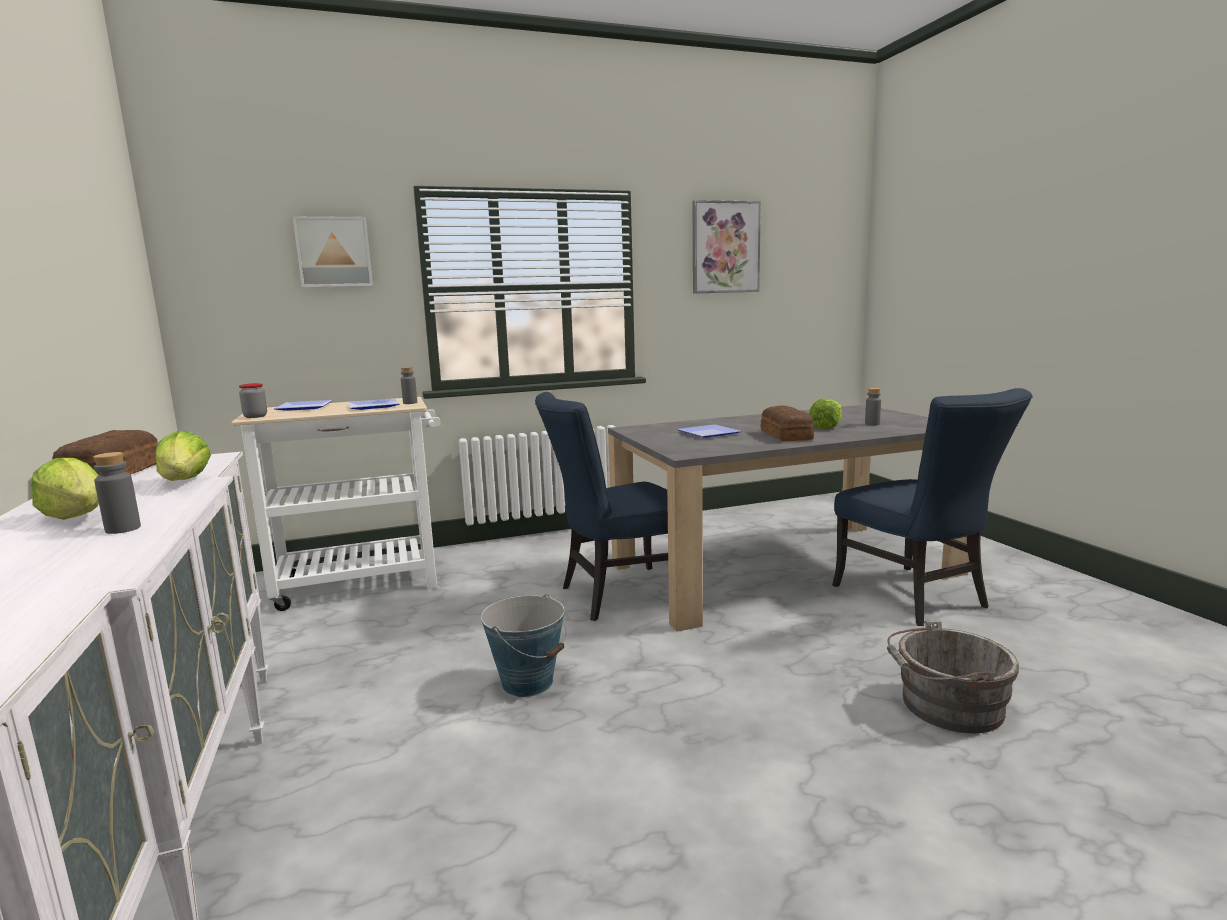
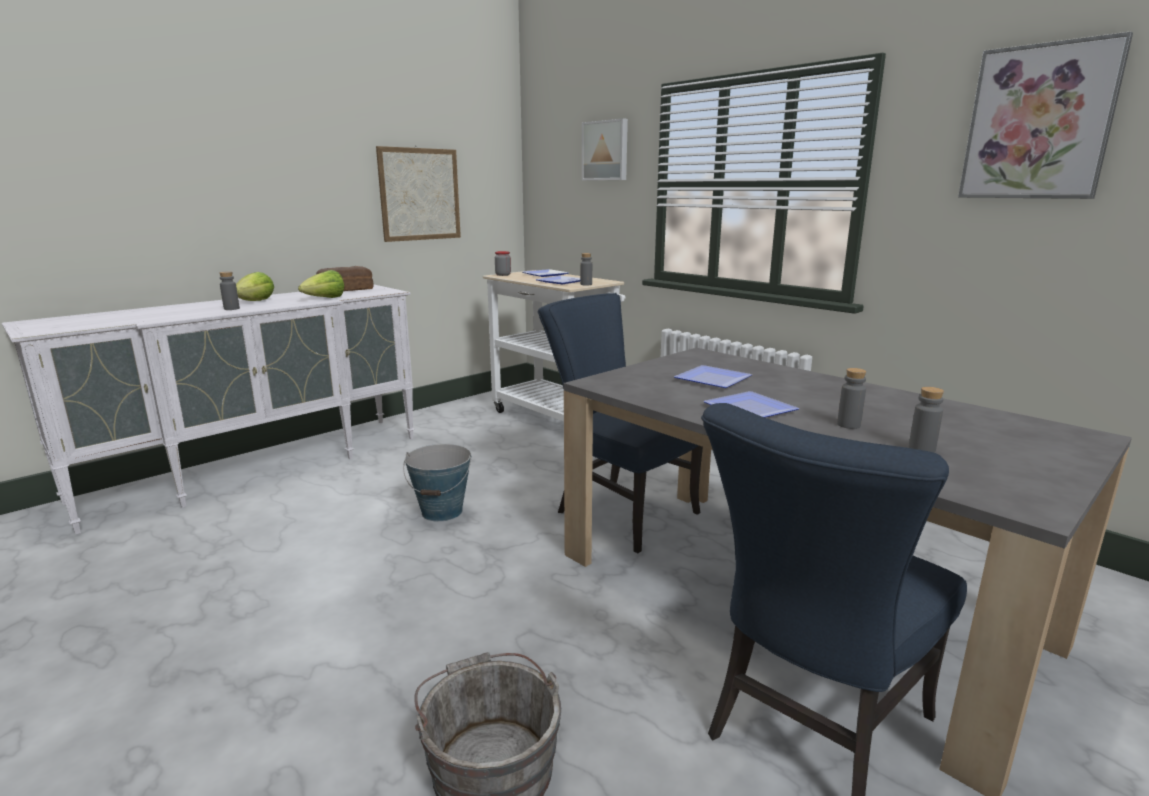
camera: 65 degrees right, 5 degrees up
(94, 306) = (419, 193): none -> picture
(786, 435) = (753, 410): bread -> plate
(826, 427) = (848, 425): lettuce -> grey bottle

